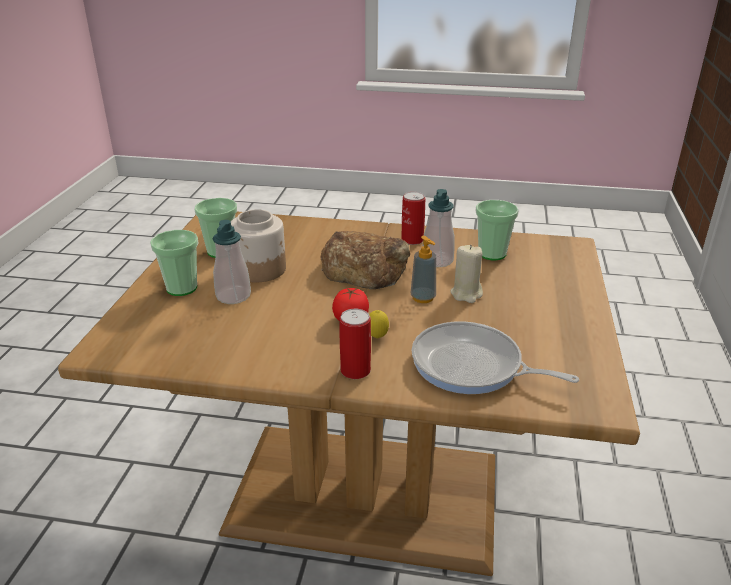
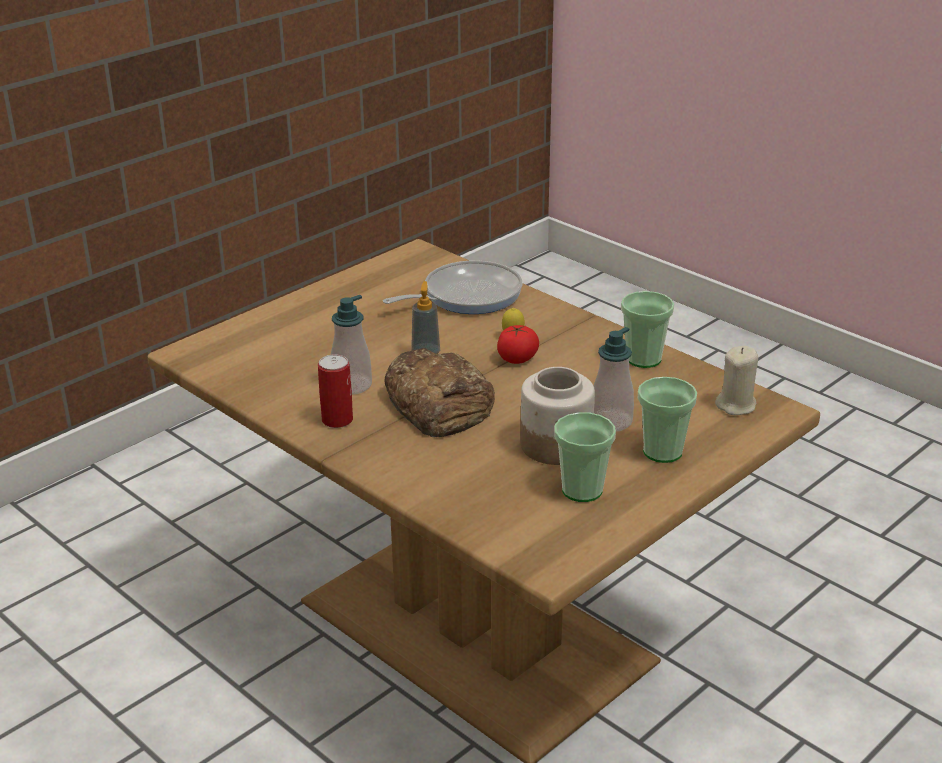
camera: 145 degrees left, 0 degrees up
(355, 370) = (559, 321): can -> none
(466, 294) = (381, 344): beige candle -> beige candle (736, 405)
(472, 366) = (467, 295): frying pan -> frying pan turned 90 degrees counterclockwise
(492, 254) = (284, 372): cup -> cup (643, 359)

